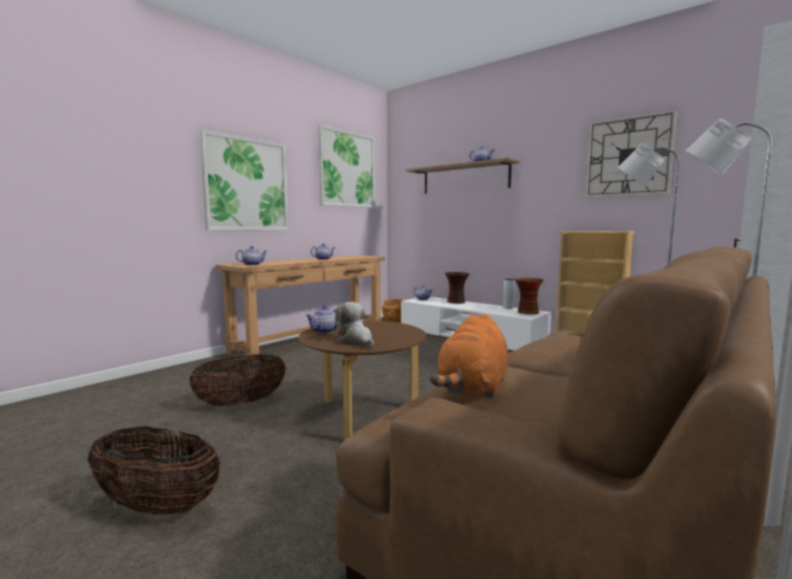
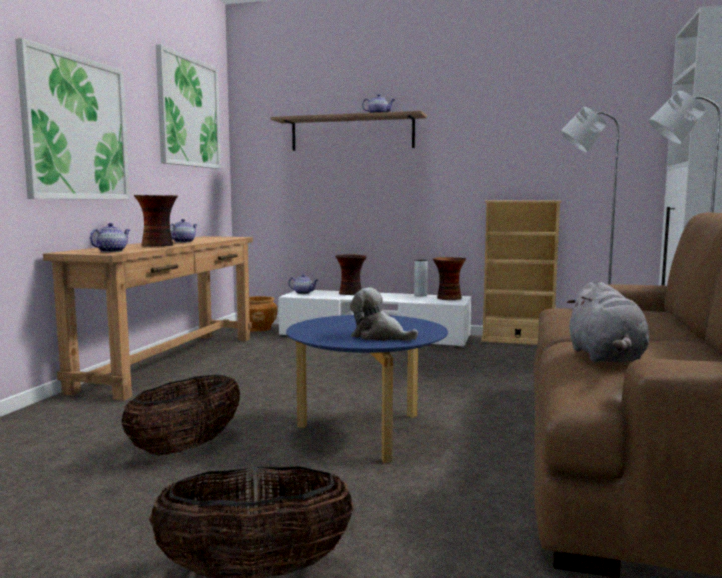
camera: 25 degrees left, 0 degrees up
(297, 261) = (158, 245): none -> vase
(324, 331) = (315, 331): teapot -> none
(363, 415) = (366, 433): brown coffee table -> blue coffee table
(473, 388) = (606, 358): orange plush toy -> grey plush toy
(628, 156) = (550, 119): wall clock -> none

